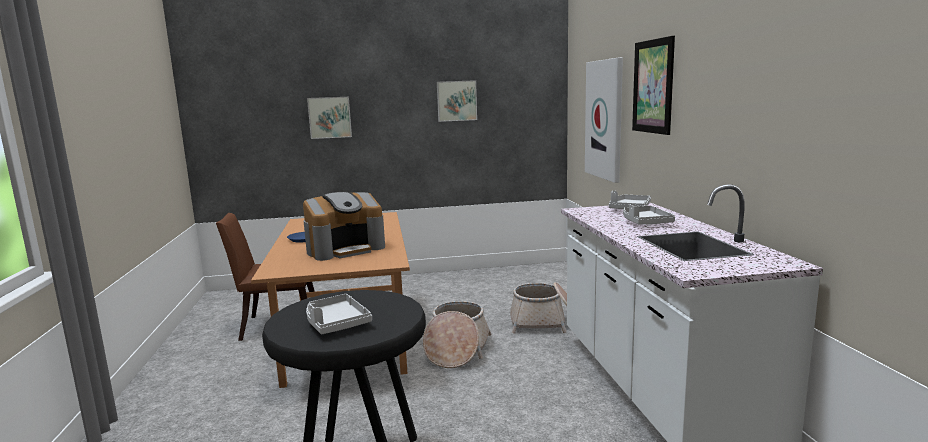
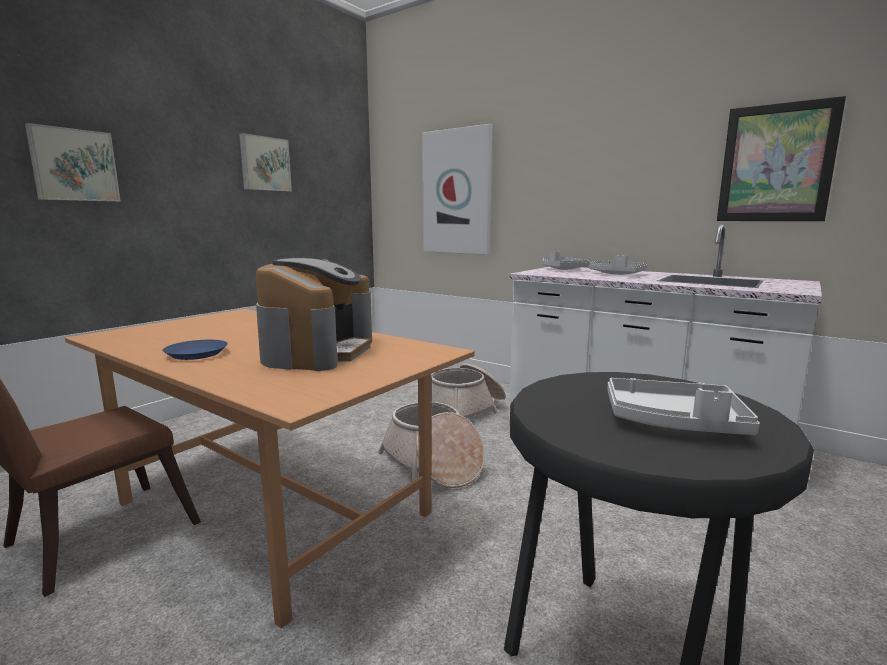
camera: 45 degrees left, 0 degrees up
(653, 86) = (550, 151): picture -> picture (776, 163)

